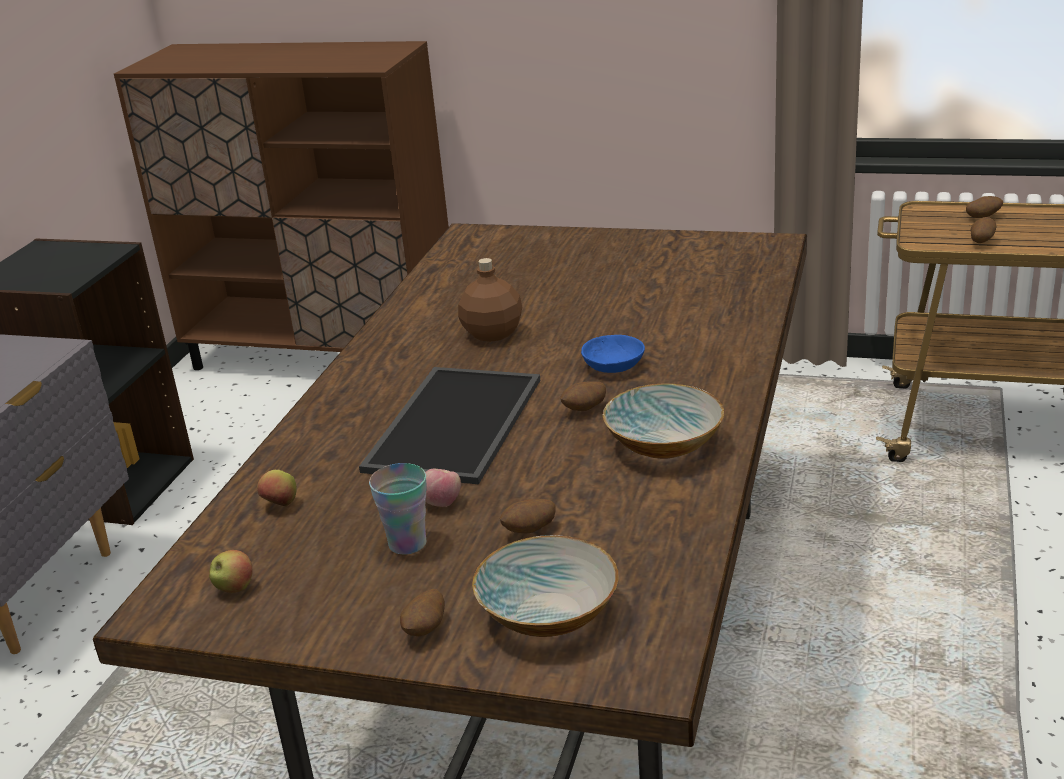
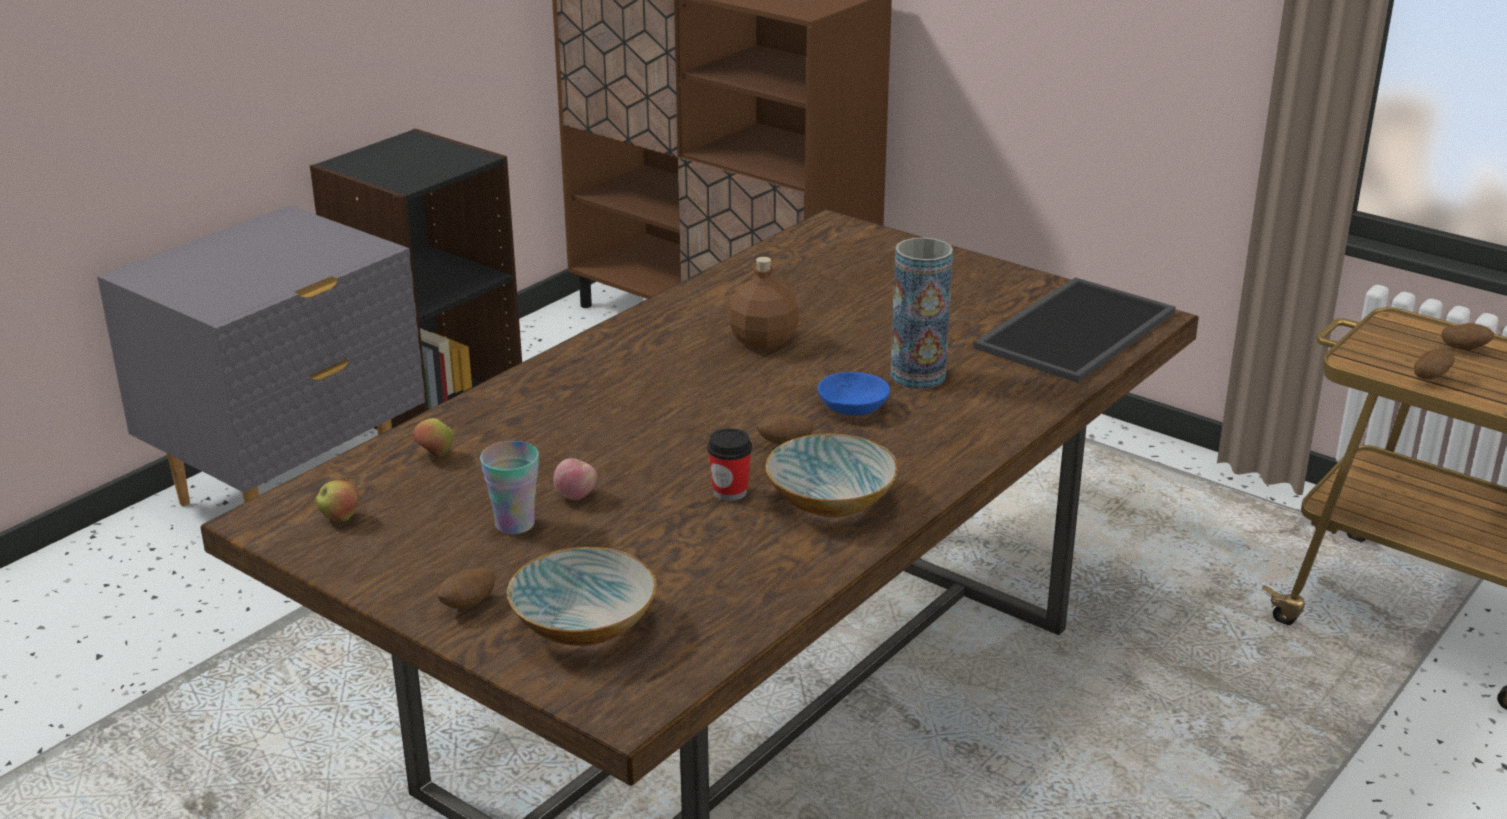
camera: 20 degrees right, 0 degrees up
(452, 422) = (649, 421): tray -> tray (1074, 328)
(530, 531) = (632, 546): potato -> none
(573, 461) = (730, 492): none -> cup
(642, 328) = (917, 376): none -> vase

